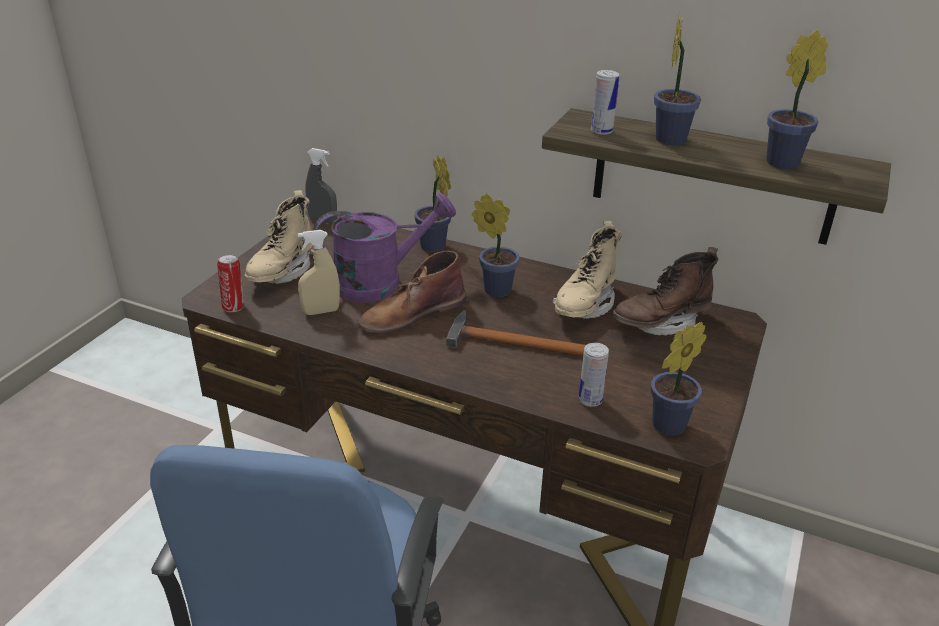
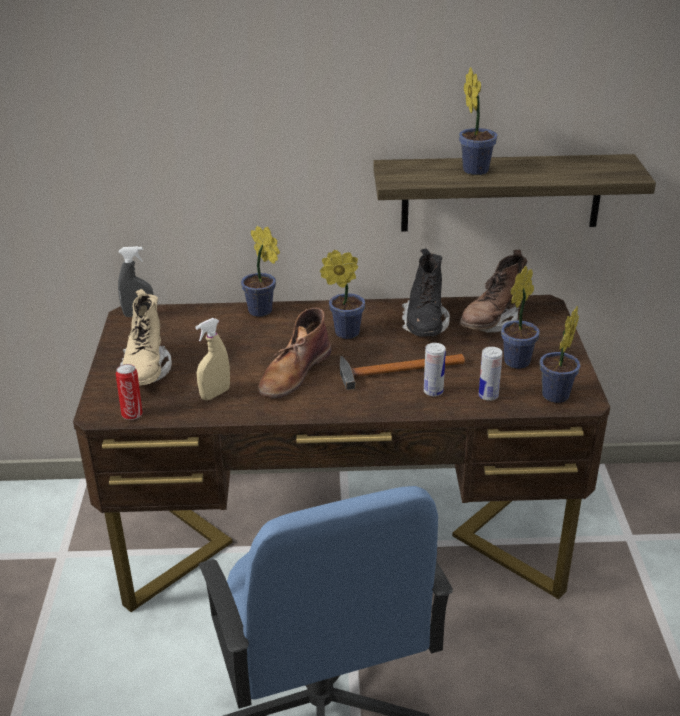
camera: 25 degrees left, 0 degrees up
(380, 283) = (243, 355): purple watering can -> none
(584, 305) = (424, 325): beige boot -> black boot
(601, 131) = (419, 175): can -> can (433, 391)
(786, 162) = (570, 169): potted plant -> potted plant (519, 360)

